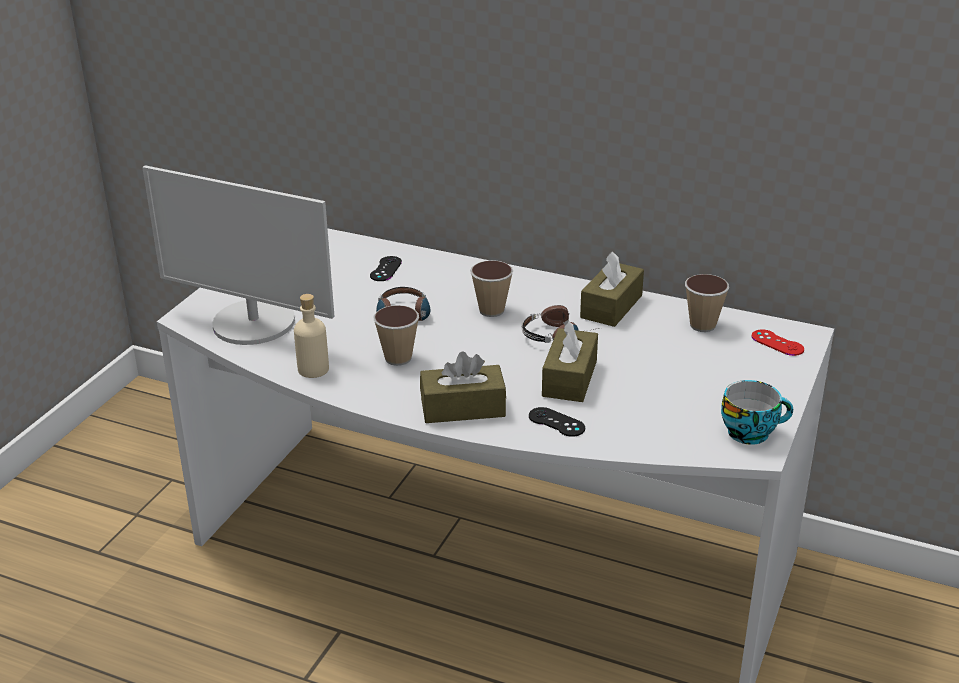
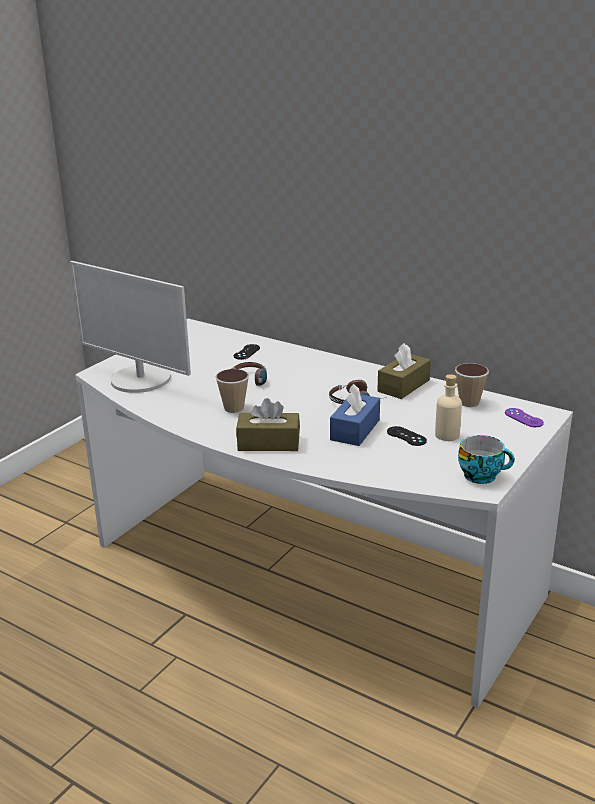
camera: 10 degrees right, 5 degrees down
(313, 369) = (171, 411): beige bottle -> beige bottle (447, 435)
(491, 310) = (313, 383): cup -> none
(556, 422) = (334, 457): black game controller -> black game controller (406, 436)
(569, 378) = (355, 430): brown tissue box -> blue tissue box
(777, 343) = (524, 418): red game controller -> purple game controller

